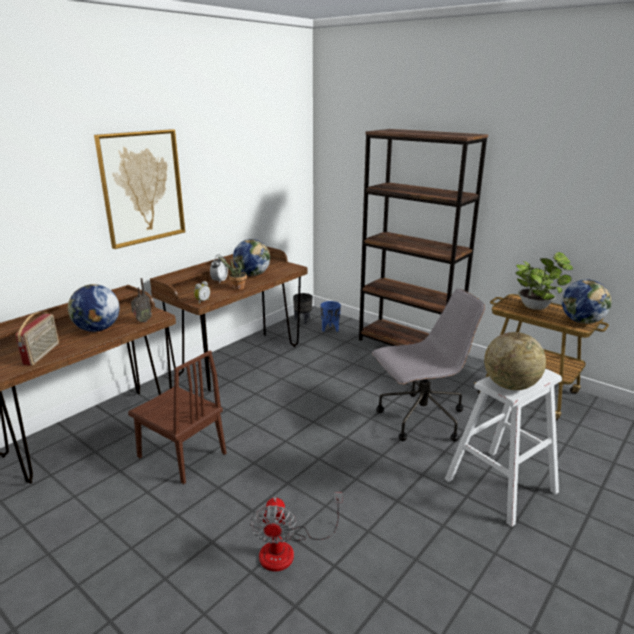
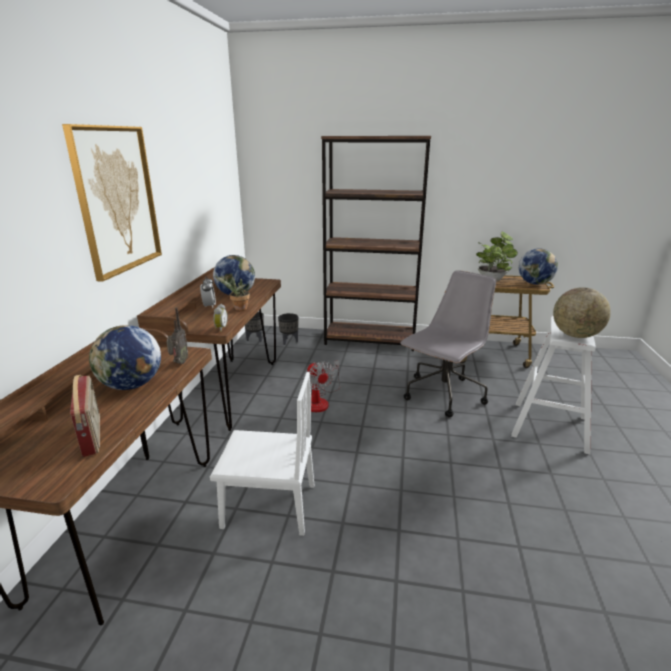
camera: 30 degrees left, 0 degrees up
(182, 455) = (269, 506): brown chair -> white chair
(288, 550) = (469, 552): fan -> fan (320, 401)
(330, 329) = (289, 341): blue planter -> black planter

